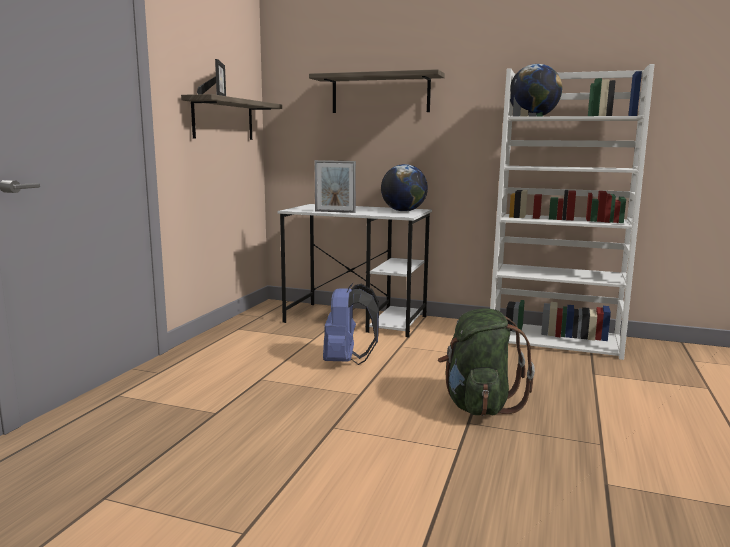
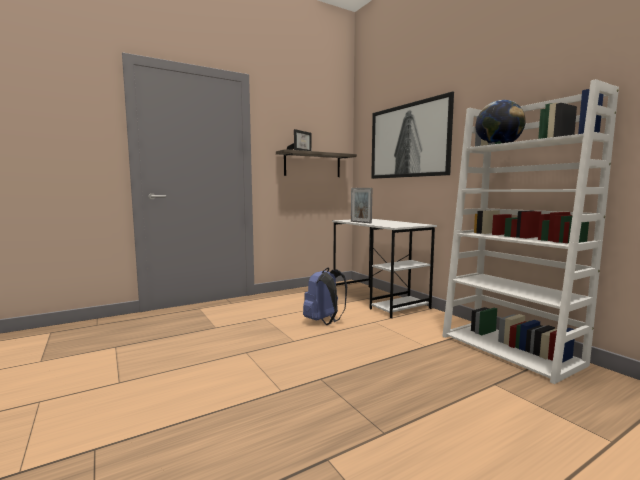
camera: 40 degrees right, 5 degrees down
(380, 94) = (409, 141): shelf -> picture
(403, 211) = (407, 224): globe -> none
(478, 405) = (349, 371): green backpack -> none

